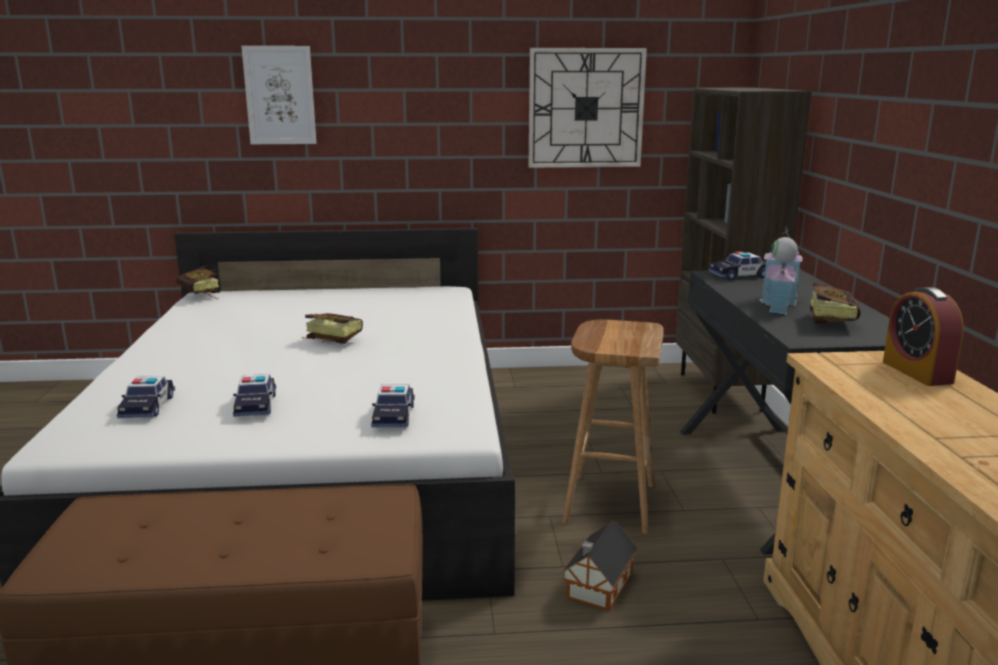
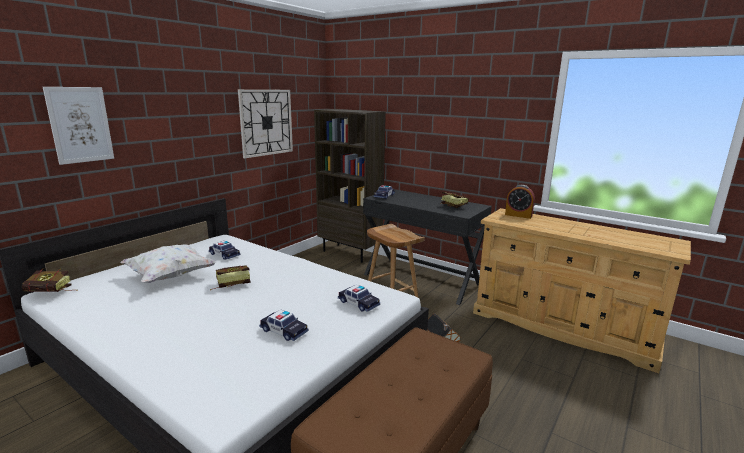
camera: 50 degrees left, 0 degrees up
(148, 407) = (222, 364): toy car -> toy car (224, 255)
(305, 313) = (170, 276): none -> white pillow
(777, 304) = (425, 204): toy house -> none

